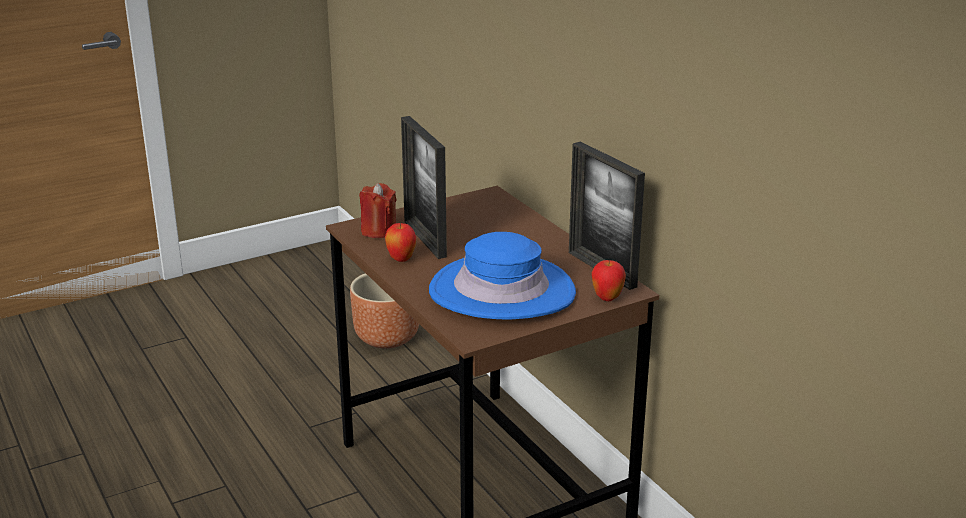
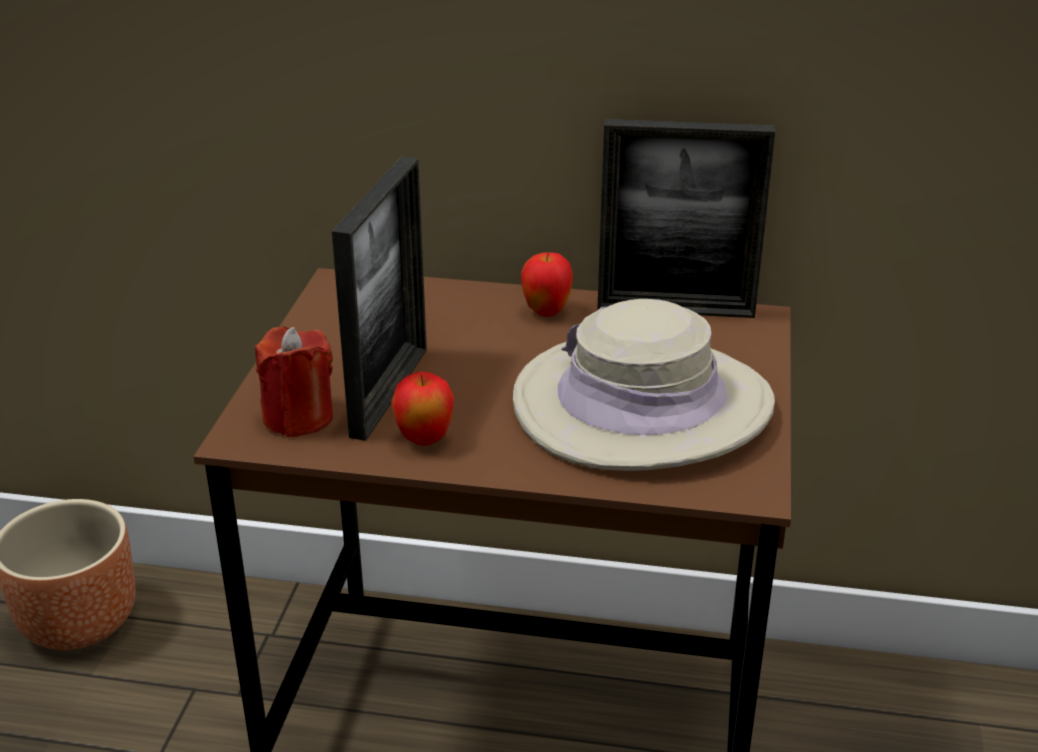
camera: 50 degrees left, 5 degrees up
(425, 239) = (389, 391): picture frame -> picture frame turned 90 degrees counterclockwise
(502, 291) = (642, 405): blue hat -> beige hat
(607, 298) = (758, 341): apple -> apple (546, 312)

